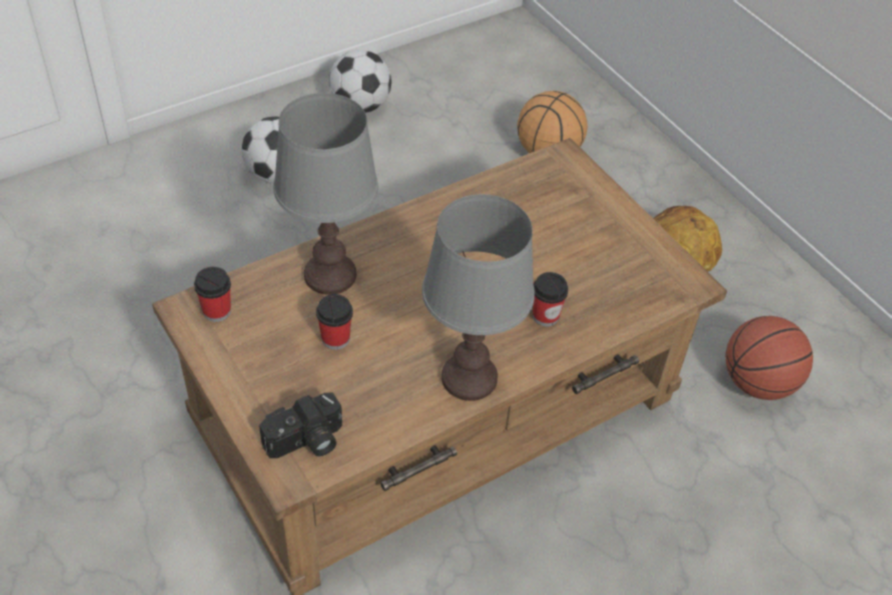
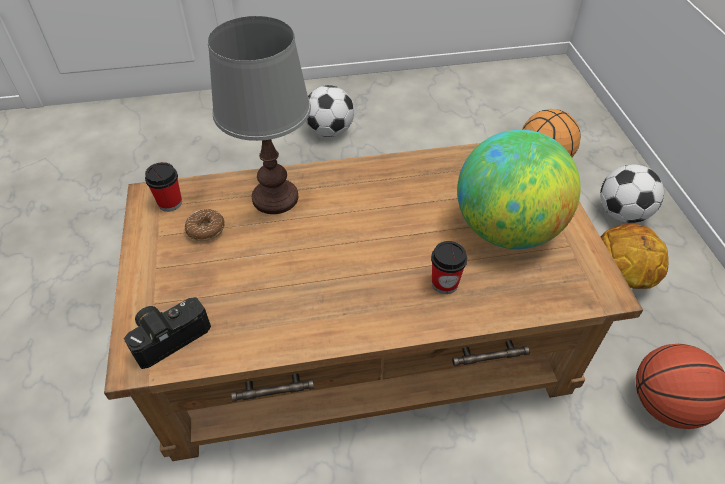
camera: 25 degrees right, 0 degrees up
(276, 329) = (206, 229): none -> donut
(306, 442) = (169, 335): camera -> camera turned 150 degrees clockwise
(335, 339) = (248, 251): cup -> none
(360, 105) = (412, 97): football -> football (622, 213)
(468, 378) = (343, 320): grey table lamp -> none
(579, 247) = (506, 229): none -> globe

